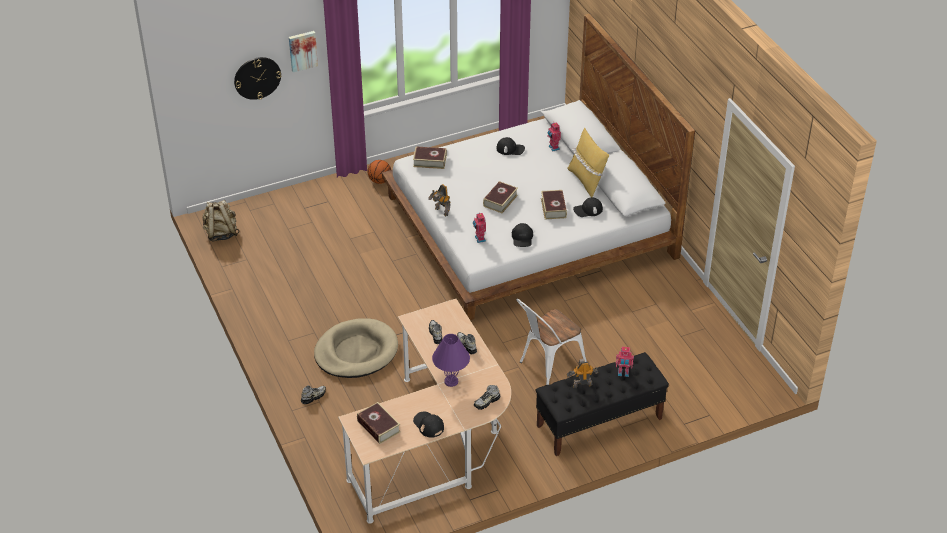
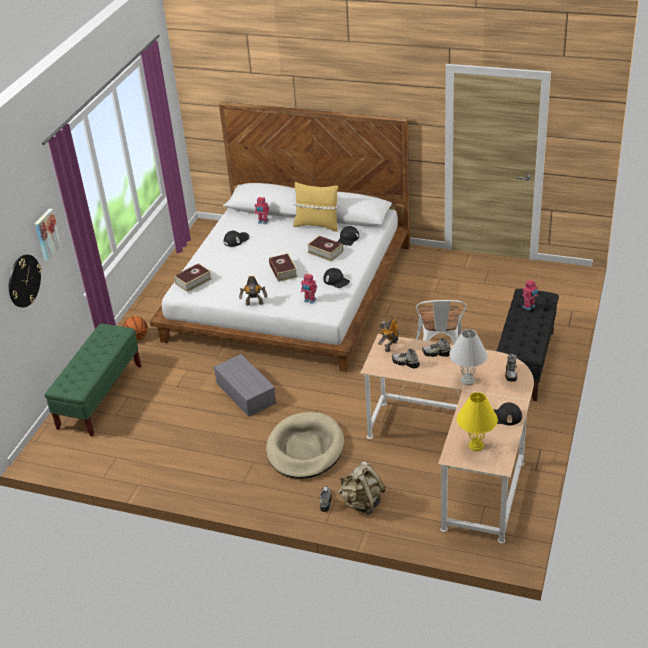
camera: 45 degrees left, 5 degrees down
(221, 233) = (64, 457): beige backpack -> beige backpack (362, 503)
(297, 208) = (100, 397): none -> green bench
(378, 427) = (476, 445): book -> yellow table lamp
(382, 279) = (244, 392): none -> grey storage box
(451, 381) = (467, 380): purple table lamp -> white table lamp
(582, 384) = (519, 331): toy robot -> toy robot (389, 346)

